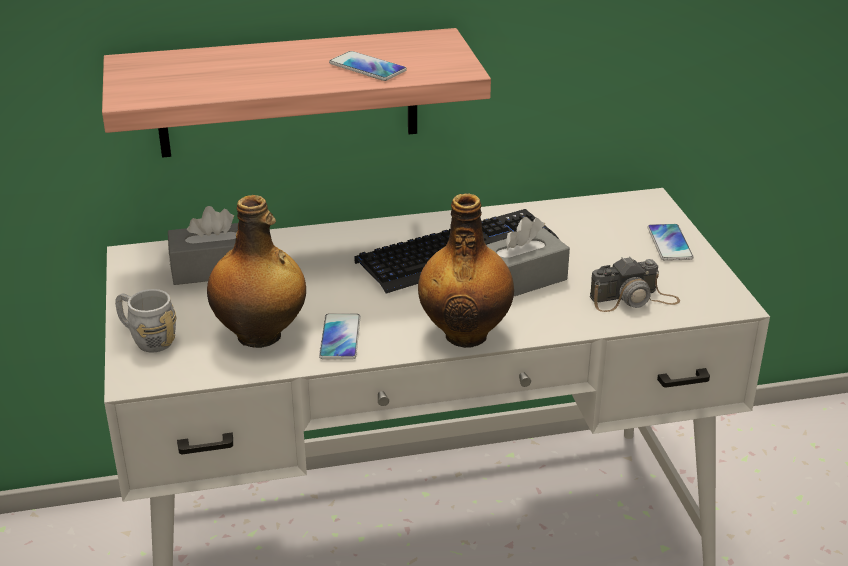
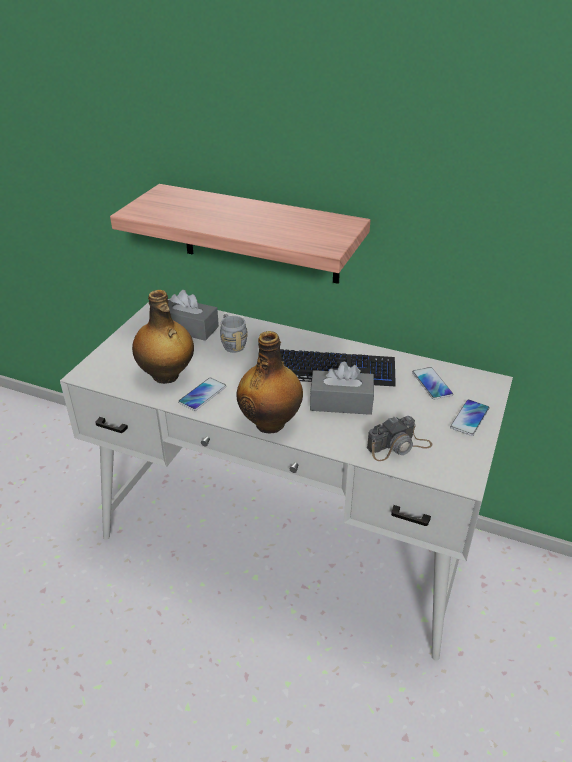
camera: 35 degrees right, 5 degrees up
(147, 339) = (114, 354): grey mug -> grey mug (232, 343)
(367, 67) = (277, 230): phone -> phone (432, 384)
(634, 299) = (399, 446): camera -> camera turned 45 degrees counterclockwise

